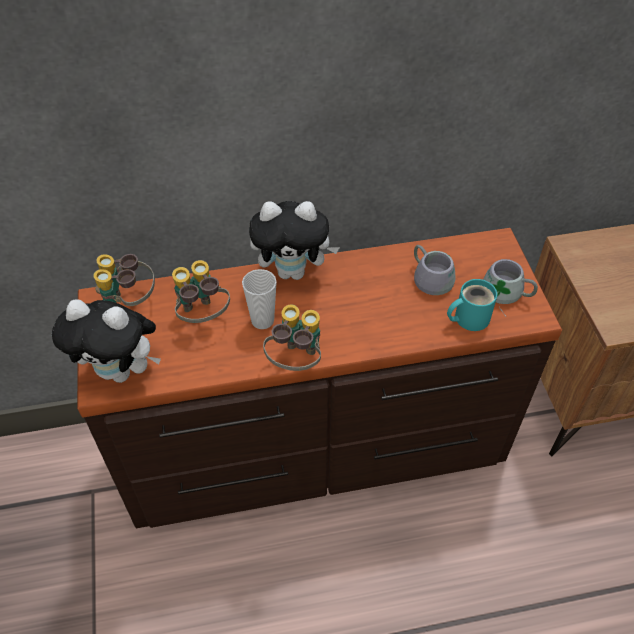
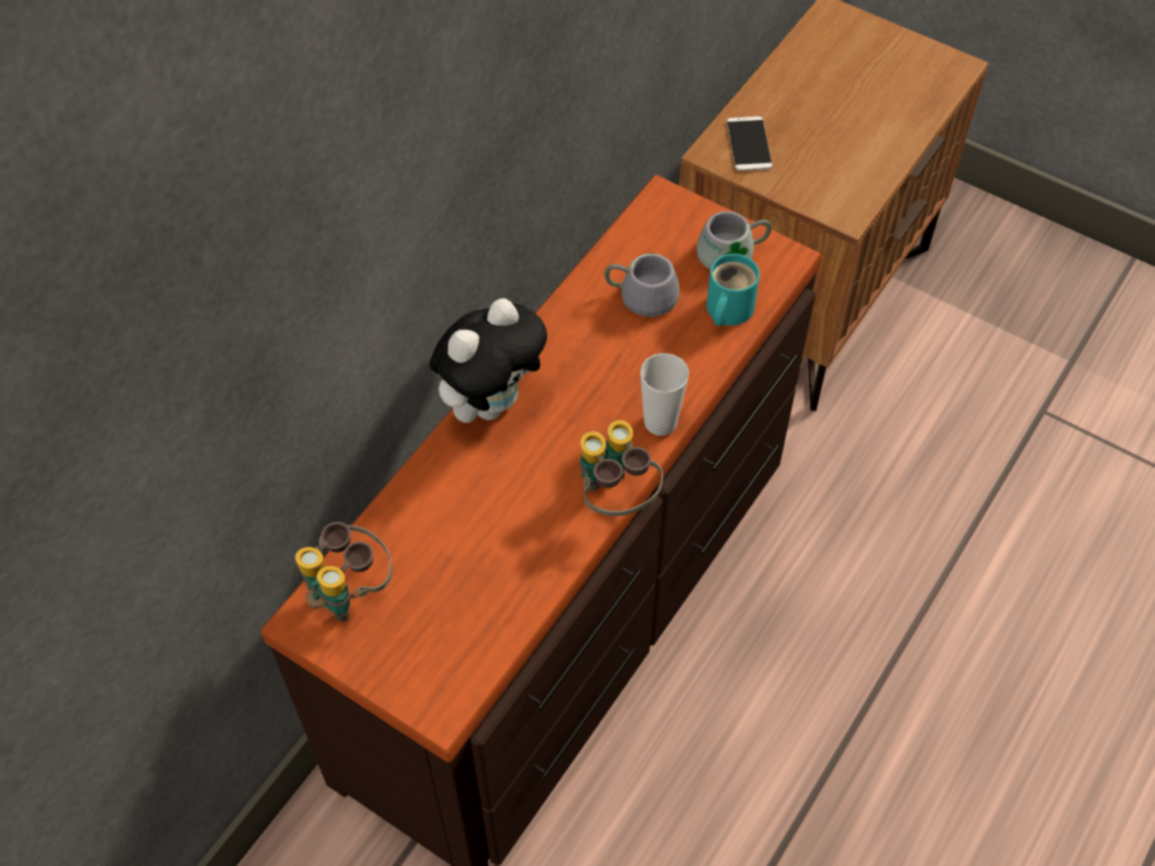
camera: 45 degrees left, 5 degrees up
(121, 371) = (444, 671): plush toy -> none
(202, 316) = (454, 535): binoculars -> none
(262, 320) = (527, 484): cup -> cup (660, 422)
(595, 255) = (749, 144): none -> phone

